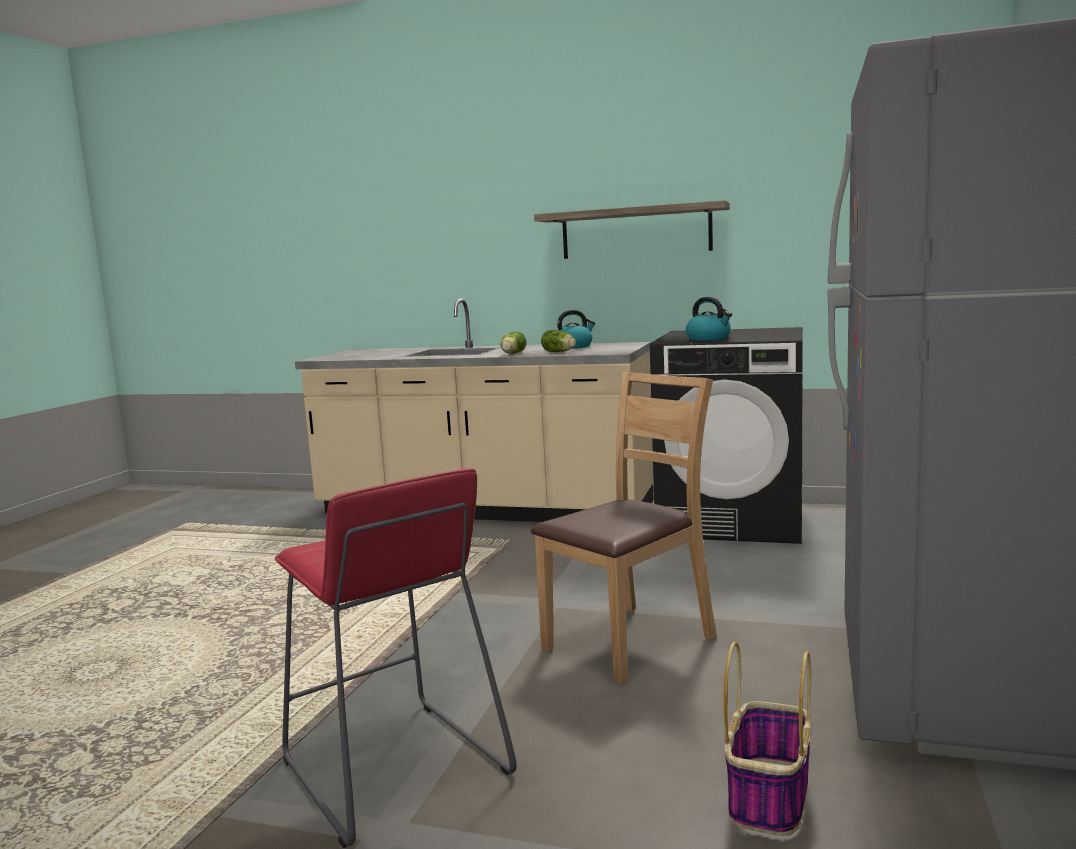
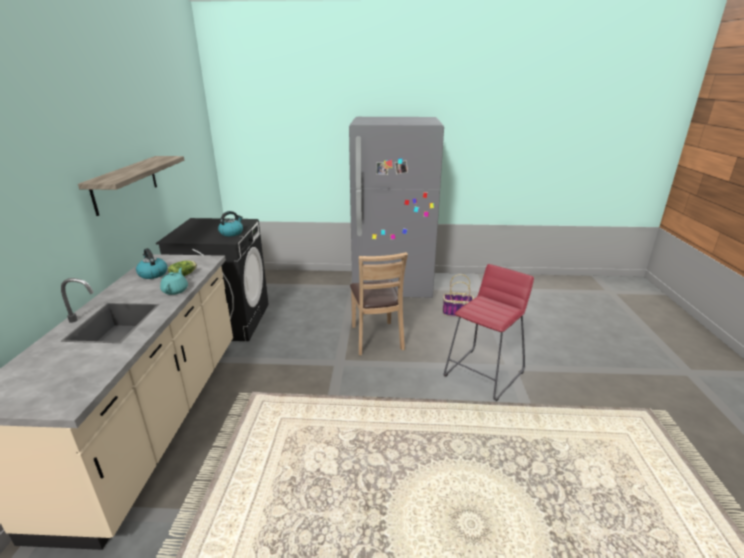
camera: 105 degrees left, 15 degrees up
(512, 354) = (175, 290): lettuce -> turquoise teapot
(629, 642) = (376, 338): brown chair -> brown chair turned 135 degrees counterclockwise

